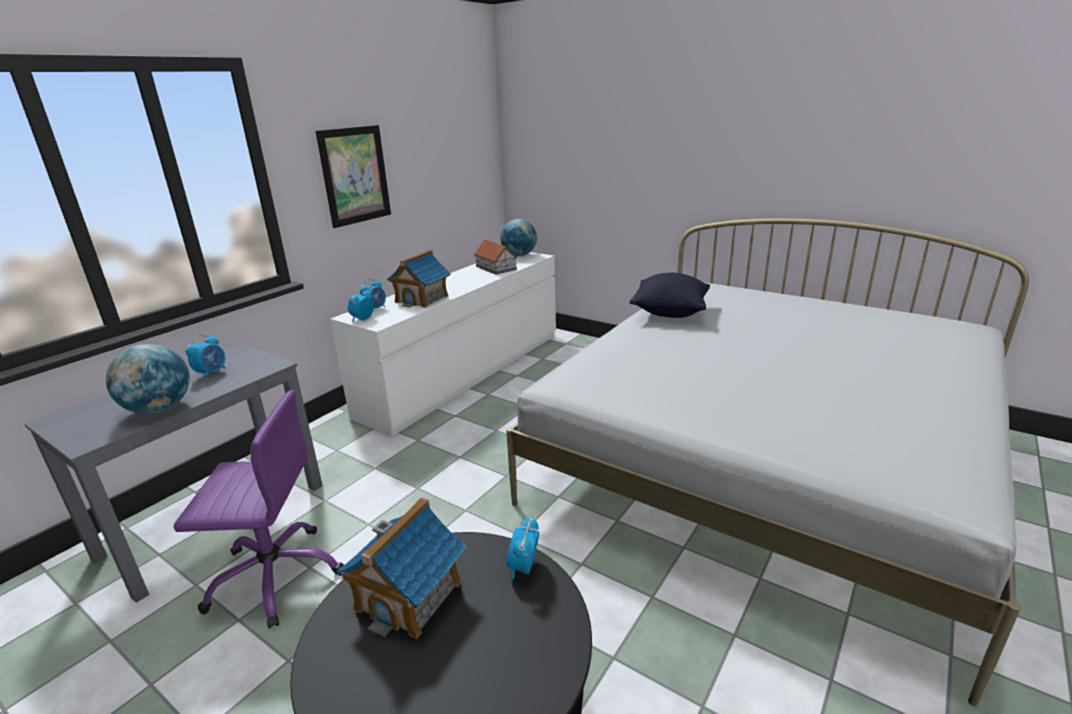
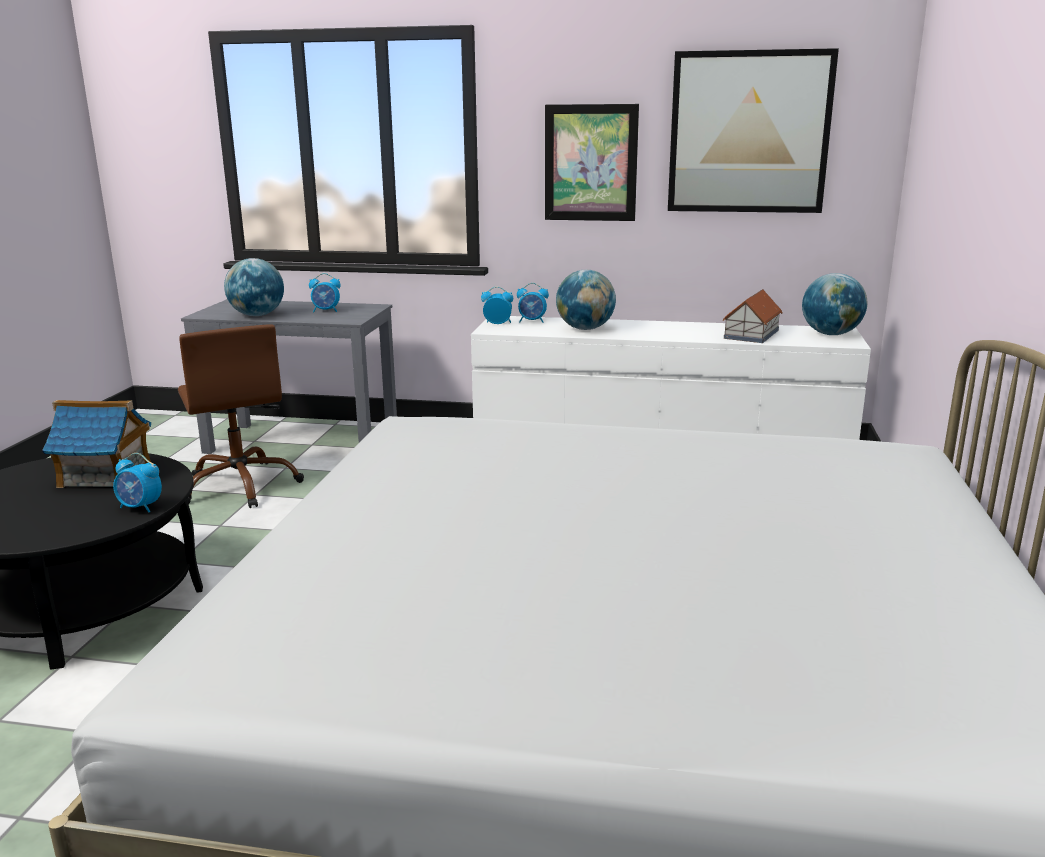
camera: 65 degrees right, 5 degrees down
(275, 575) = (241, 485): purple office chair -> brown office chair
(422, 299) = (585, 329): toy house -> globe
(437, 140) = (748, 133): none -> picture
(523, 568) = (140, 507): alarm clock -> alarm clock turned 150 degrees counterclockwise
(669, 312) = (706, 442): black pillow -> none

